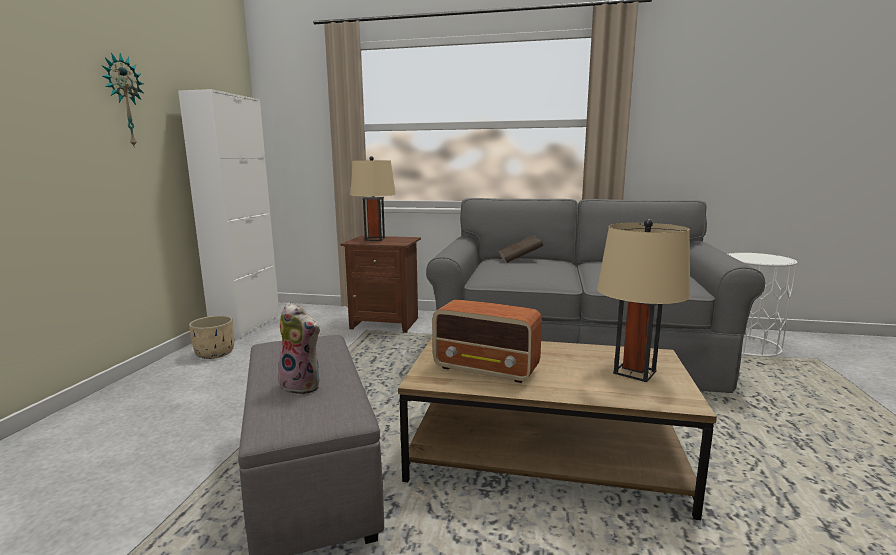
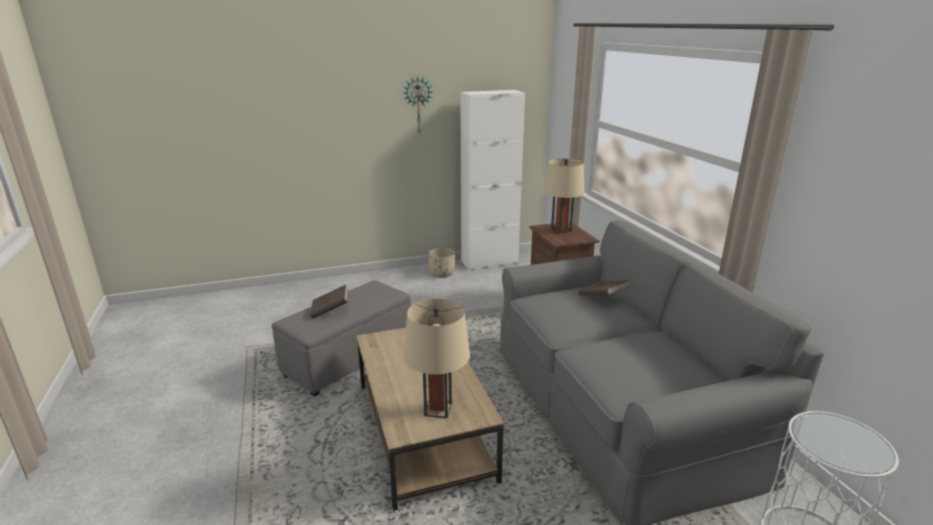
camera: 60 degrees right, 10 degrees up
(303, 385) = (330, 310): plush toy -> brown book
(487, 369) = (399, 354): radio -> none

